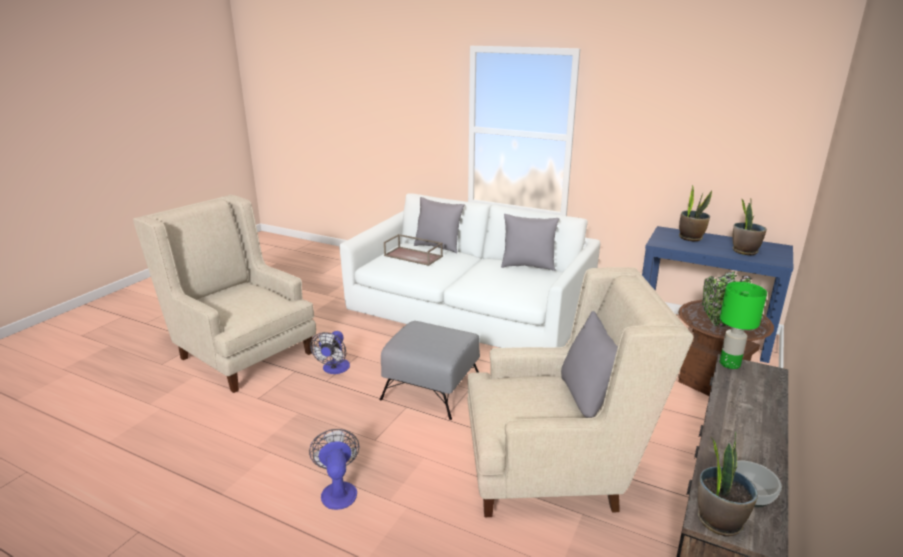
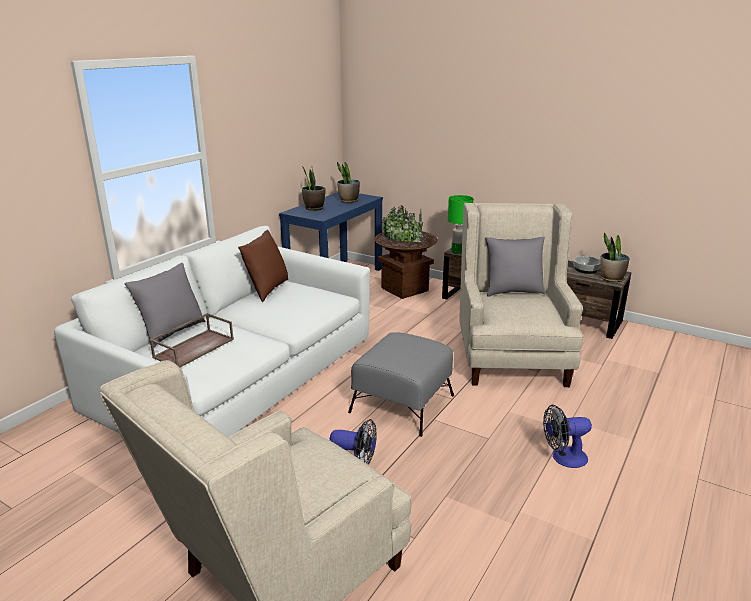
camera: 85 degrees left, 0 degrees up
(528, 266) = (267, 290): grey pillow -> brown pillow

